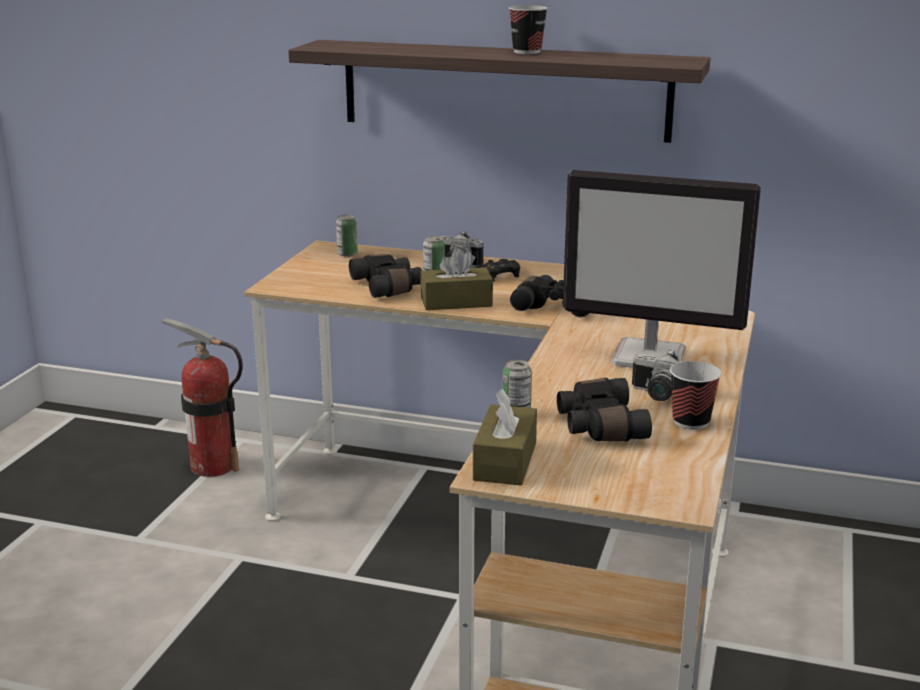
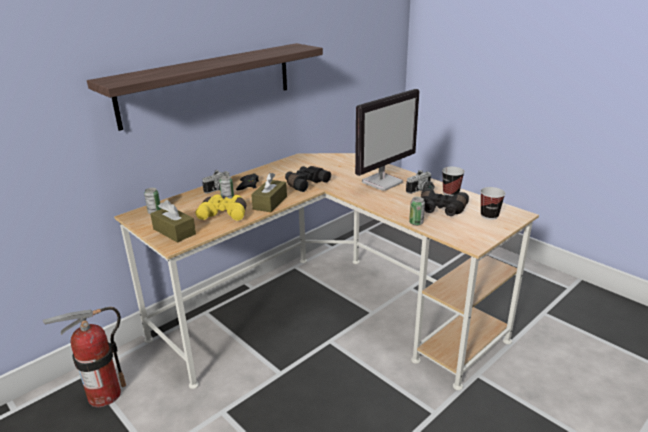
camera: 60 degrees left, 5 degrees up
(389, 287) = (224, 213): black binoculars -> yellow binoculars
(505, 461) = (462, 237): brown tissue box -> brown tissue box (174, 231)
(527, 52) = (229, 58): cup -> cup (489, 216)

